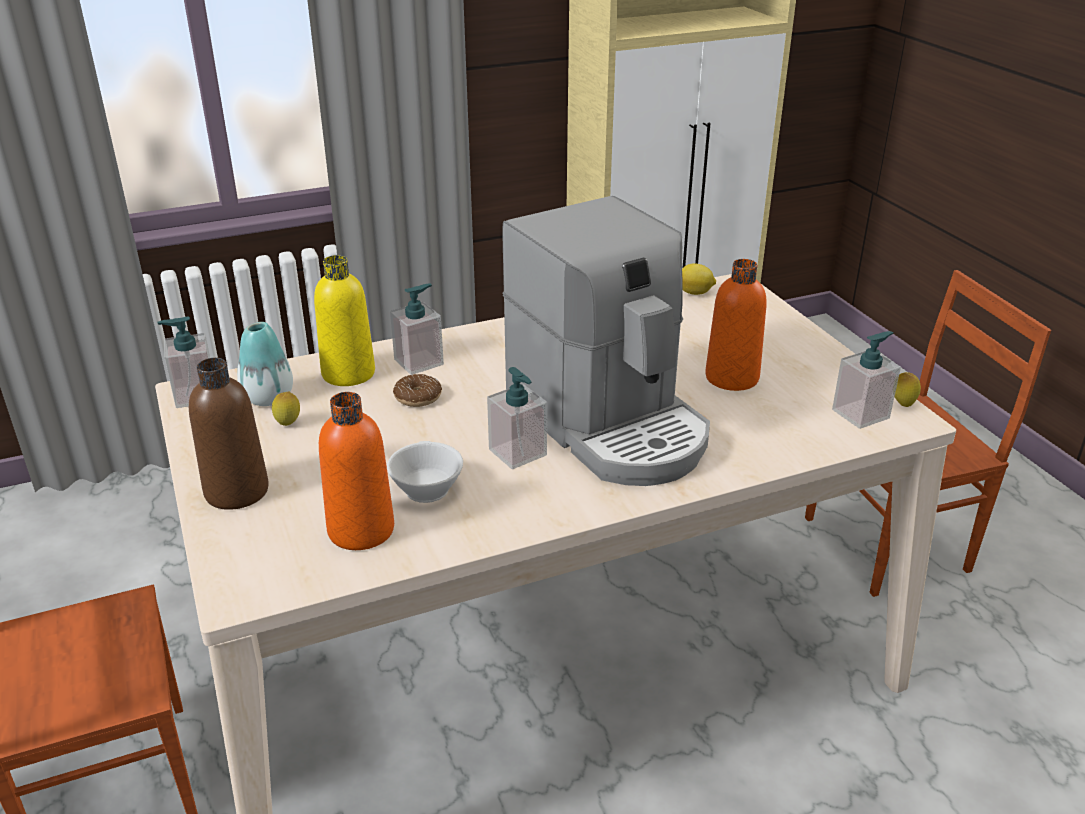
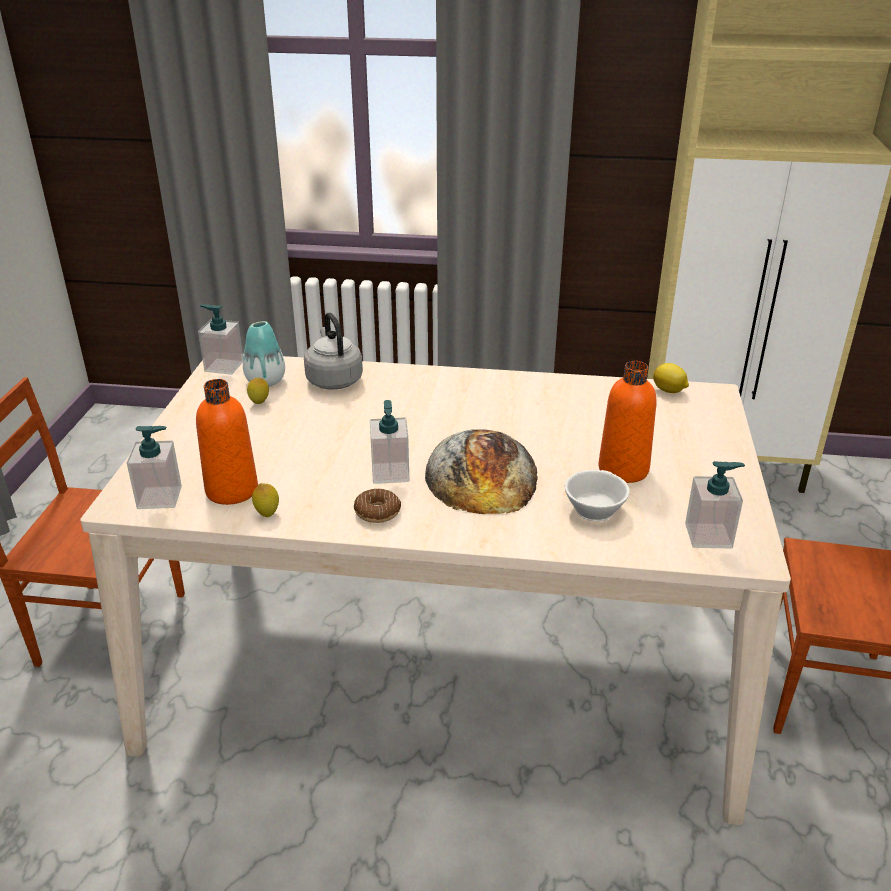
camera: 30 degrees right, 0 degrees up
(236, 491) = (185, 438): brown bottle -> none
(348, 373) = (333, 379): yellow bottle -> grey kettle
(418, 397) = (362, 410): donut -> donut (377, 512)
(419, 362) = (390, 385): soap dispenser -> soap dispenser (160, 497)
(424, 488) = (300, 476): white cup -> white cup (592, 508)
(610, 424) = (482, 474): coffee machine -> bread
(902, 404) = (759, 541): lemon -> lemon (267, 514)

